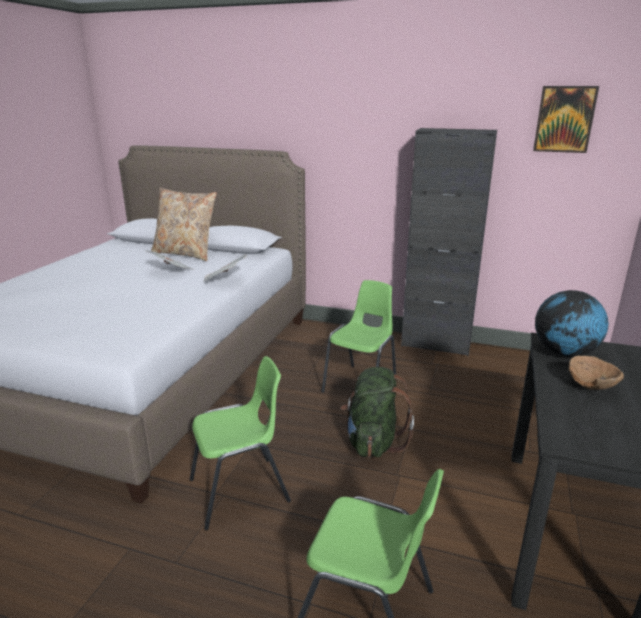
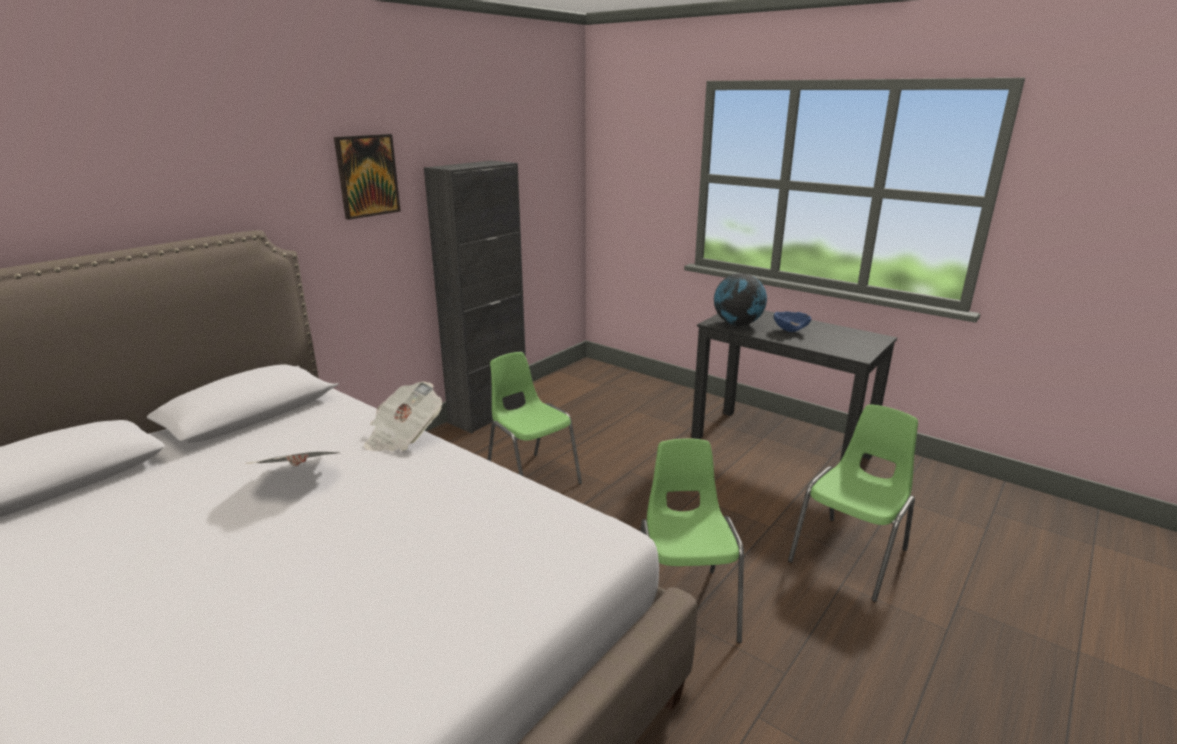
camera: 70 degrees left, 0 degrees up
(185, 253) = (212, 457): beige pillow -> none
(373, 442) = (639, 497): green backpack -> none
(564, 119) = (533, 144): picture -> picture (367, 176)
(592, 387) = (790, 330): brown bowl -> blue bowl

